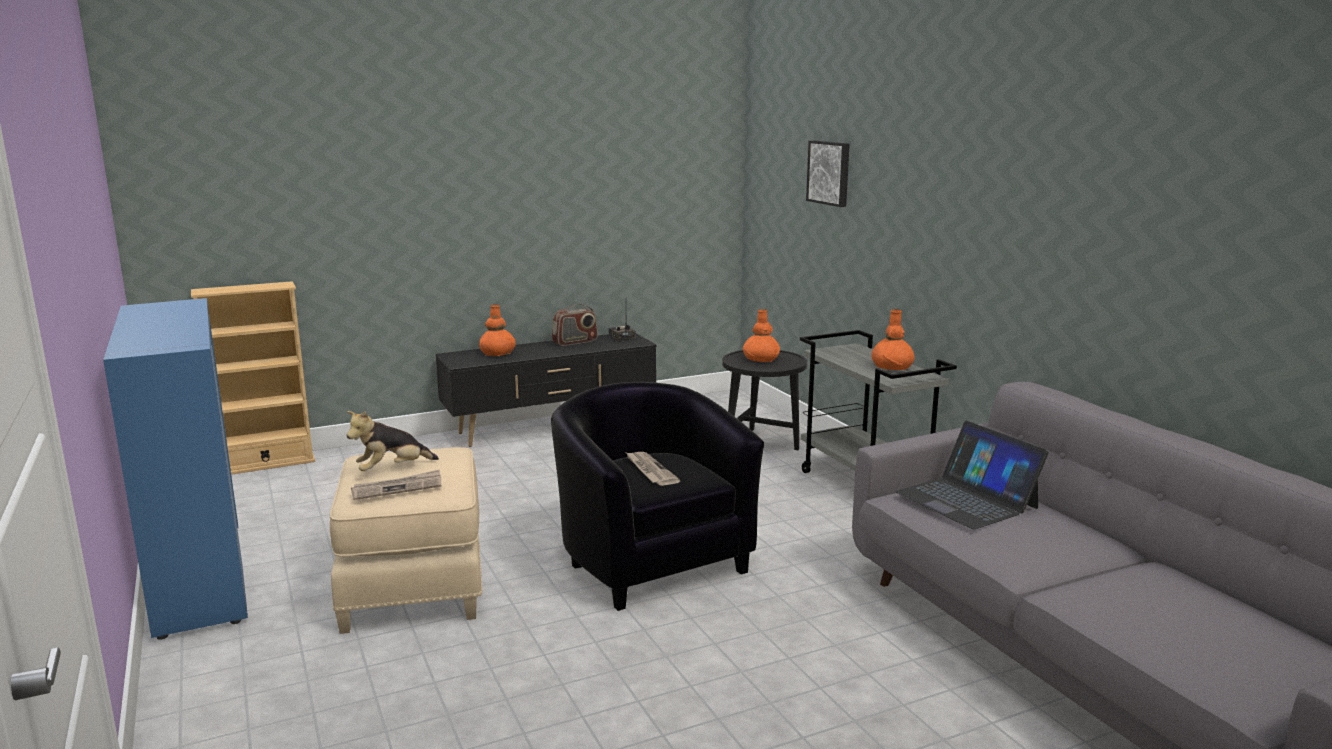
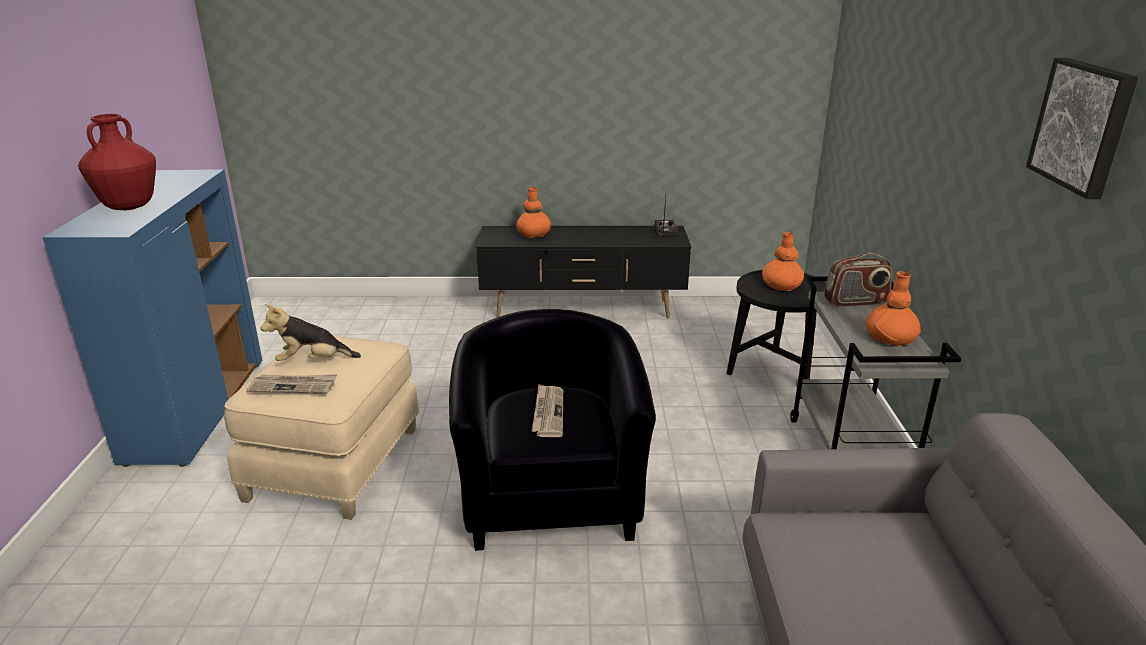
camera: 25 degrees right, 10 degrees up
(159, 331) = (128, 207): none -> red vase
(266, 464) = (332, 303): beige bookcase -> none
(575, 342) = (615, 231): radio -> radio (855, 302)
(830, 173) = (896, 81): picture -> picture (1083, 126)
(967, 500) = (862, 557): laptop -> none

